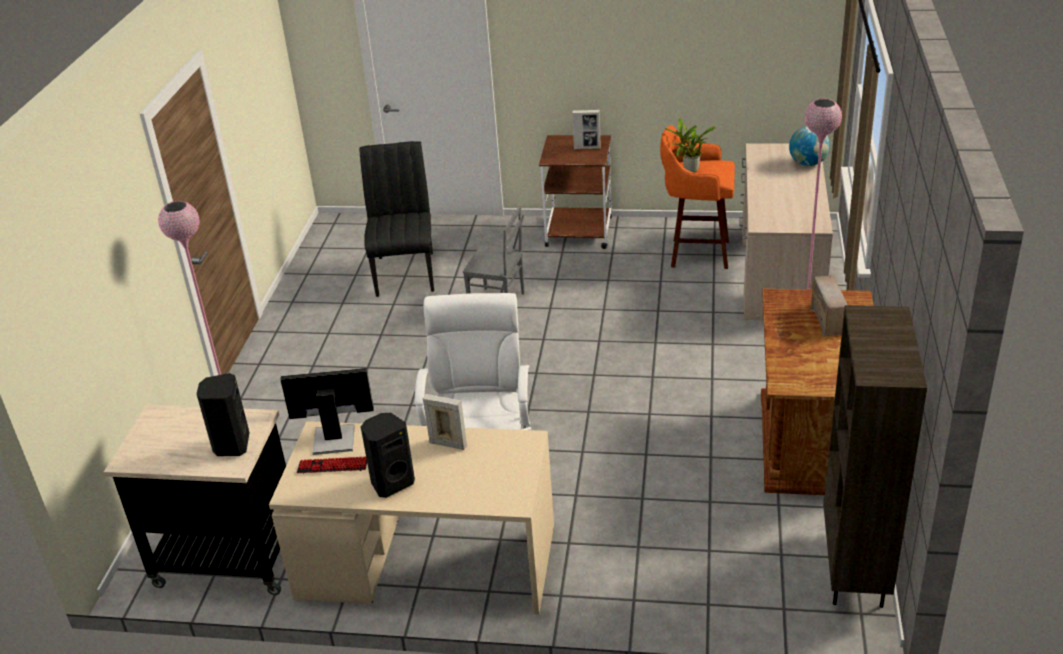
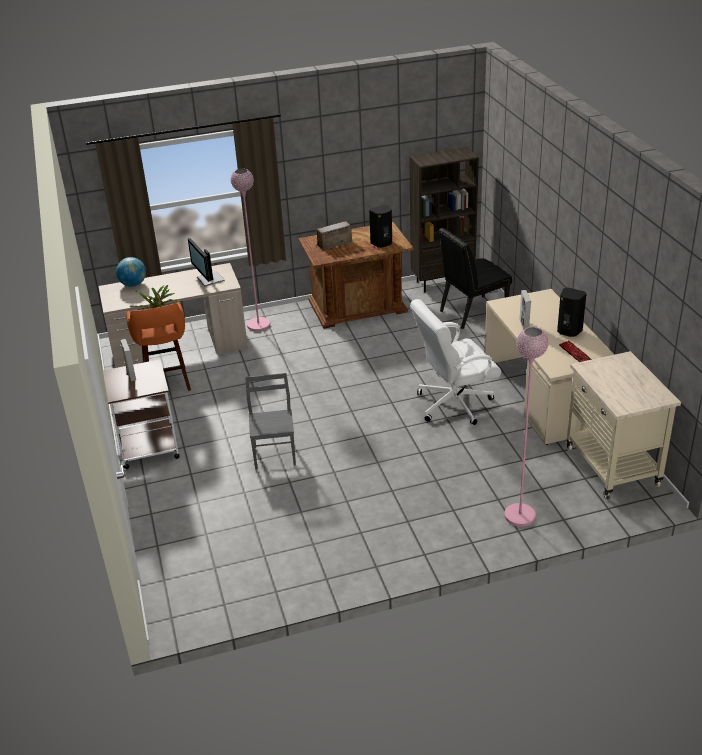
camera: 115 degrees left, 0 degrees up
(228, 560) = (612, 468): black cart -> beige cart
(231, 445) = (613, 366): black speaker -> black speaker (382, 243)
(333, 438) = (555, 362): monitor -> monitor (209, 280)
(406, 274) = (252, 523): black chair -> black chair (473, 312)

